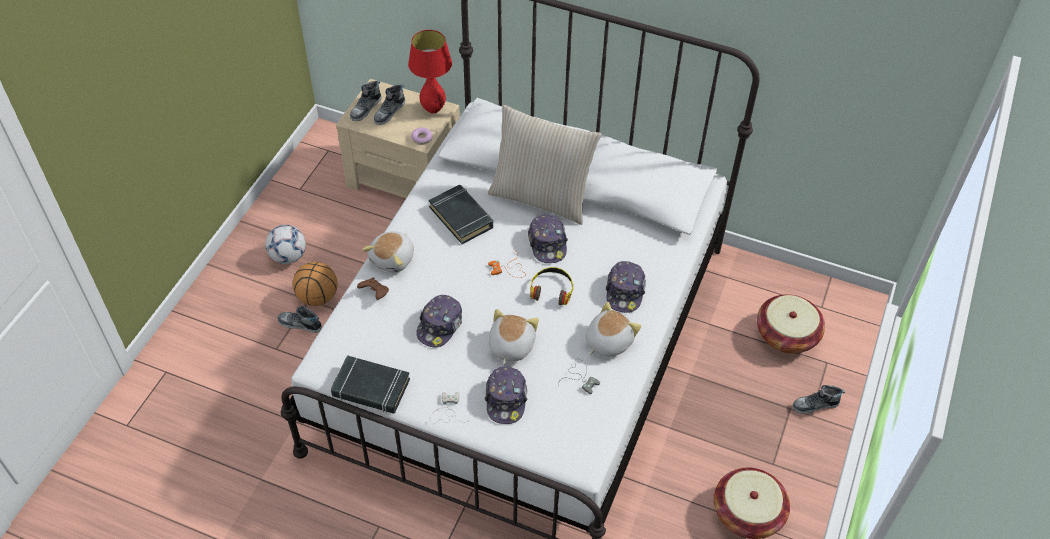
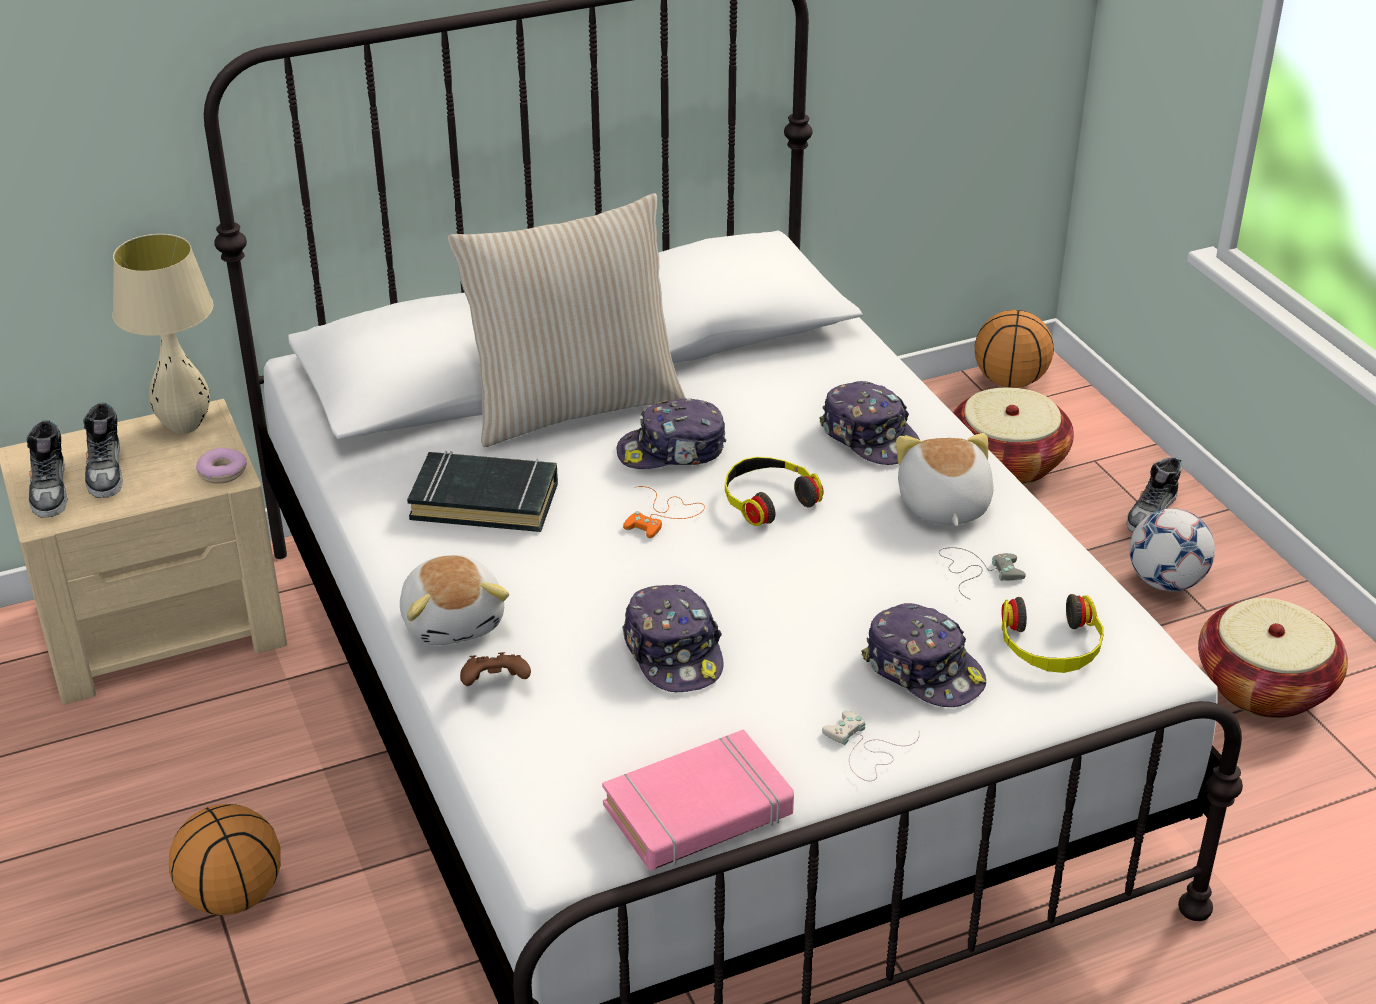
camera: 45 degrees left, 15 degrees down
(288, 256) = (85, 877): football -> football (1165, 582)
(300, 324) = (254, 961): shoe -> none
(370, 388) = (699, 811): black book -> pink book
(433, 109) = (185, 426): red table lamp -> beige table lamp
(510, 346) = (821, 603): plush toy -> none
(547, 243) = (672, 451): cap -> cap turned 135 degrees clockwise
(560, 427) = (1051, 646): none -> headphones
(845, 298) = (1011, 381): none -> basketball

